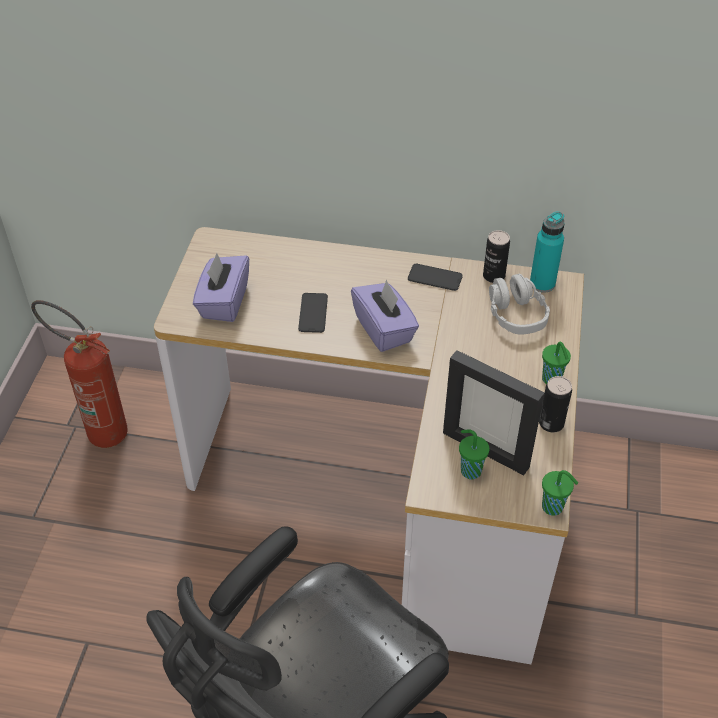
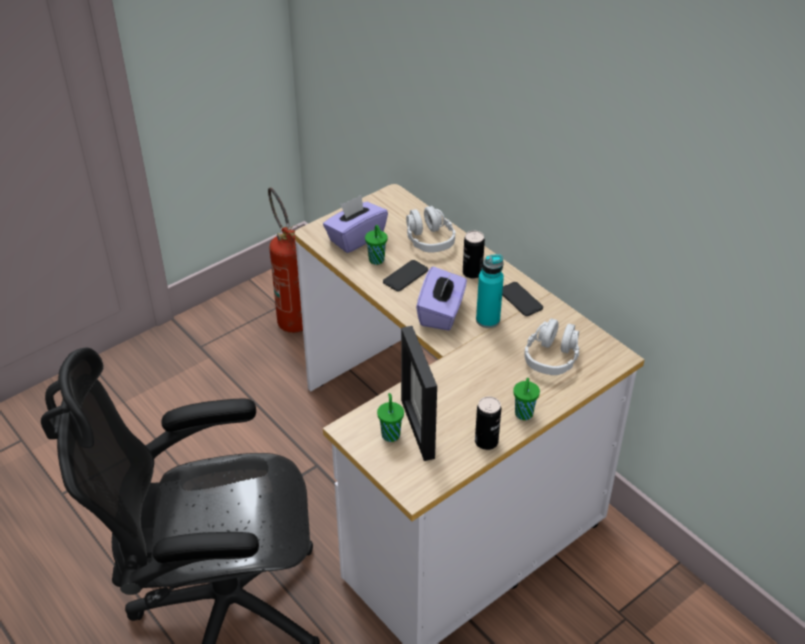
camera: 40 degrees right, 5 degrees down
(294, 265) = (429, 239): none -> grey headphones
(494, 276) = (567, 322): can -> can (472, 272)
(542, 283) = (599, 347): turquoise bottle -> turquoise bottle (488, 320)
(553, 507) = (419, 494): green cup -> green cup (377, 260)

